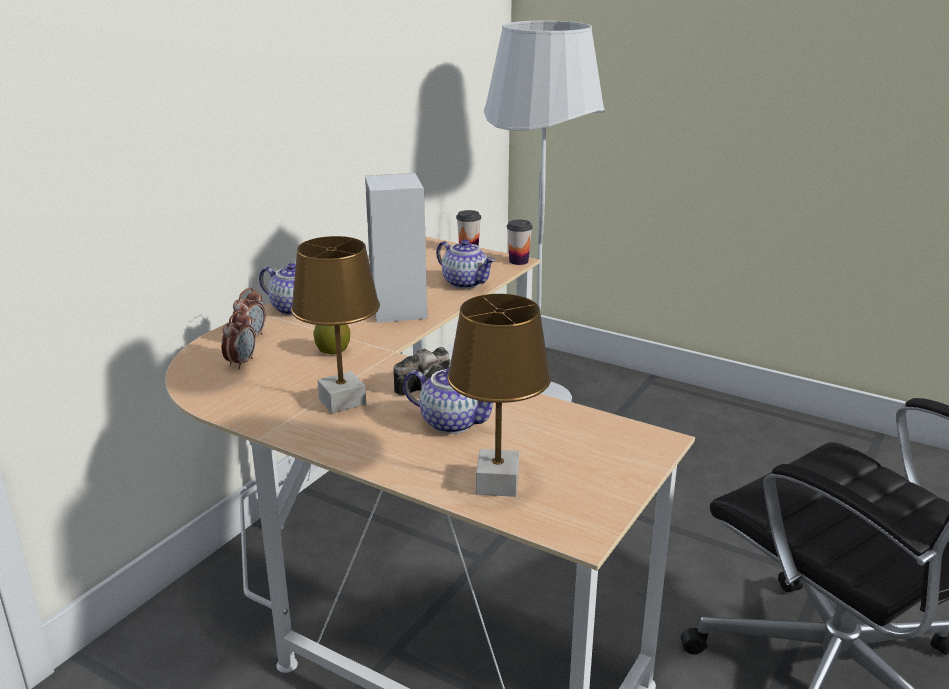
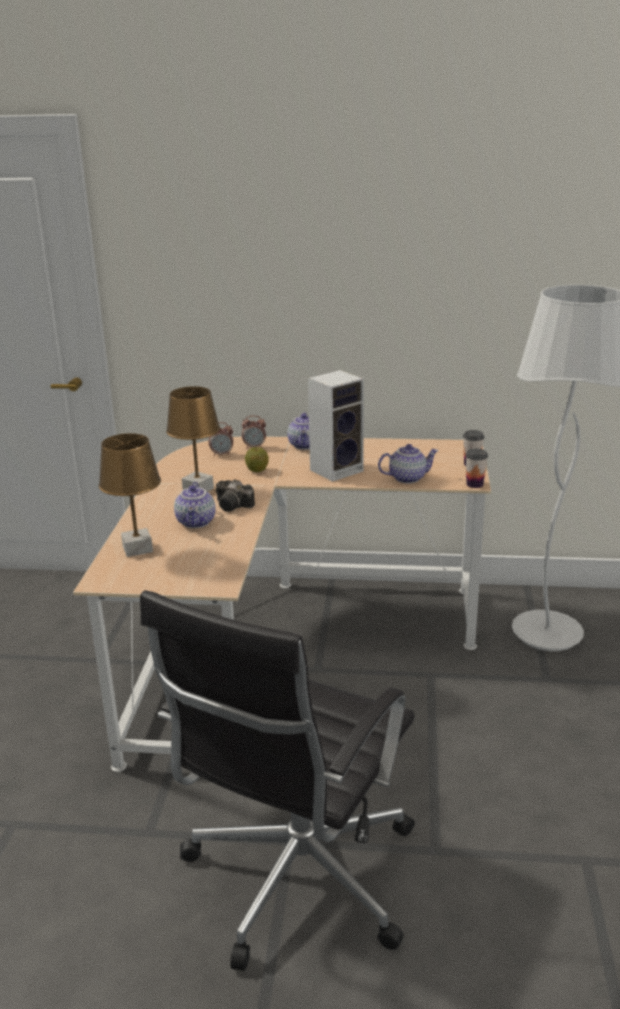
camera: 65 degrees right, 0 degrees up
(466, 283) = (407, 478): teapot -> teapot turned 120 degrees counterclockwise

